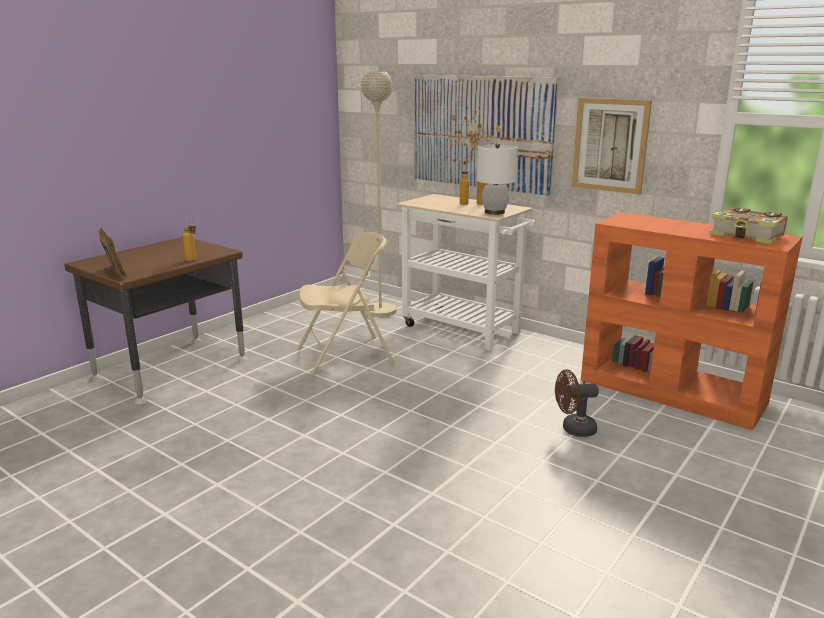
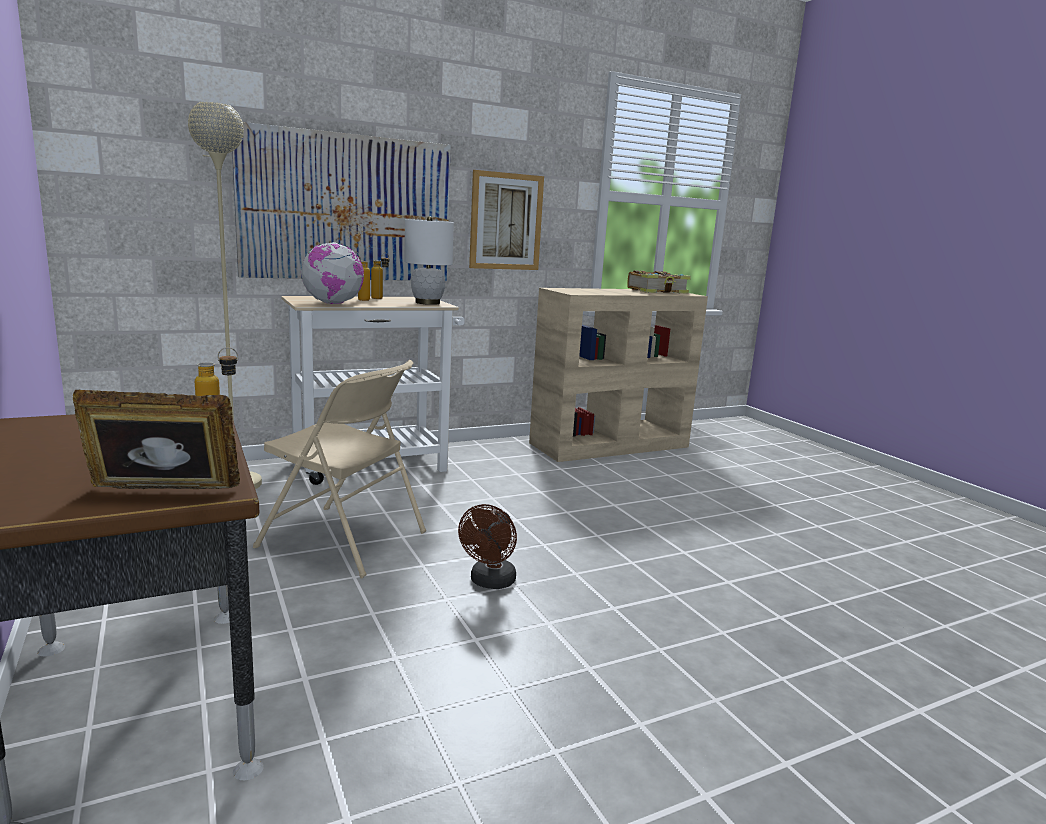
camera: 65 degrees left, 5 degrees down
(345, 355) = (342, 540): beige chair -> beige chair turned 105 degrees clockwise
(428, 204) = (333, 303): none -> globe
(573, 429) = (646, 492): brown fan -> brown fan (490, 582)
(671, 391) = (609, 444): orange bookcase -> beige bookcase

